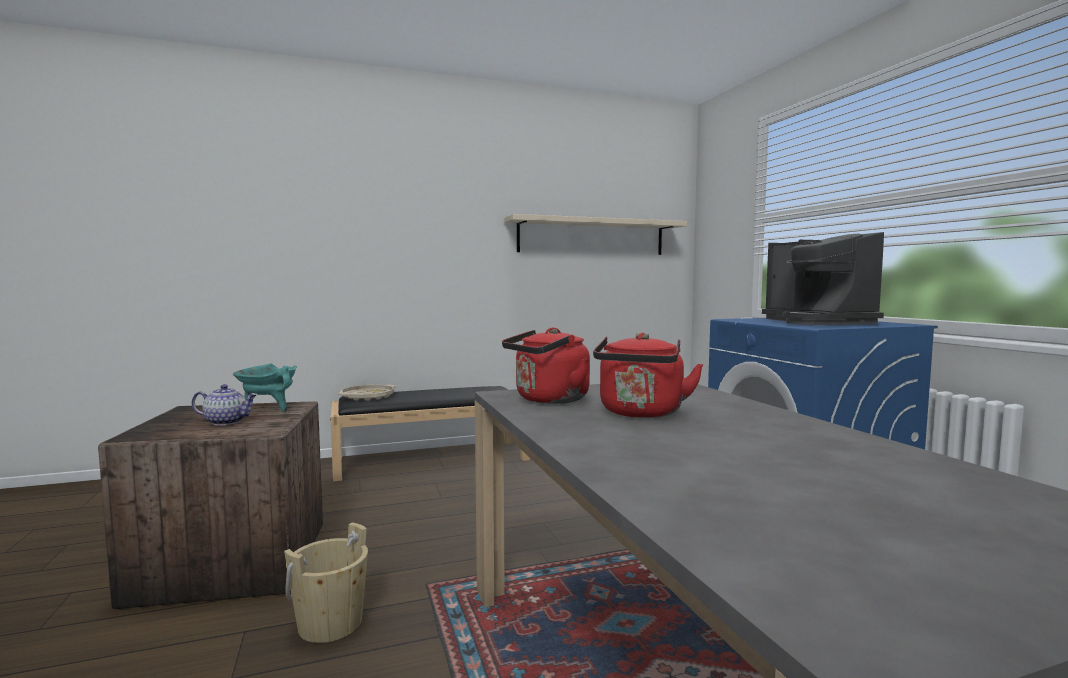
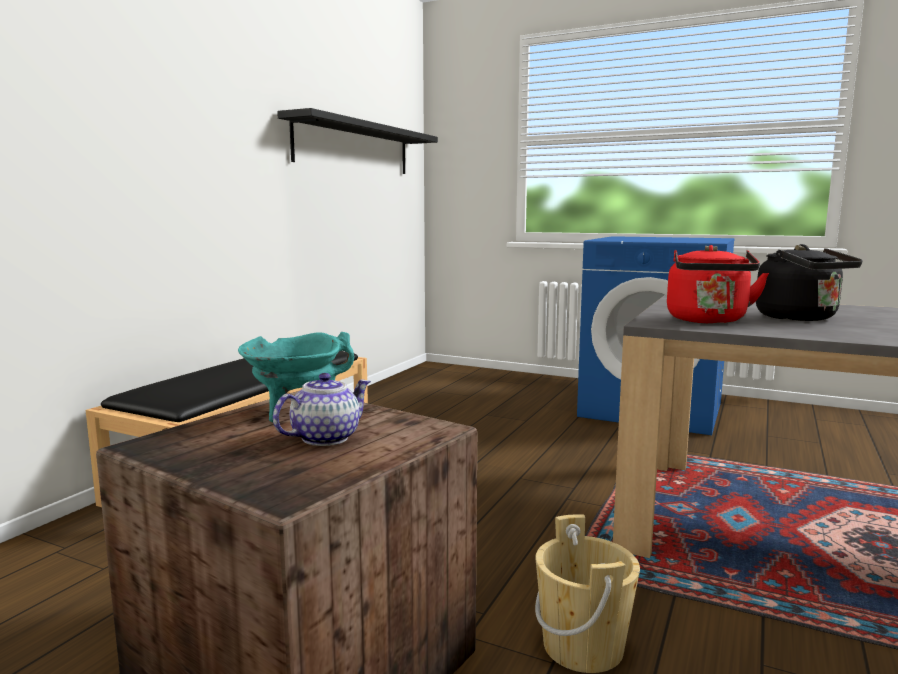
camera: 45 degrees left, 5 degrees up
(367, 397) = (170, 389): beige tray -> none
(592, 237) = (354, 147): beige shelf -> black shelf
(640, 413) = (801, 318): red kettle -> black kettle
(817, 322) = (669, 239): coffee machine -> none

